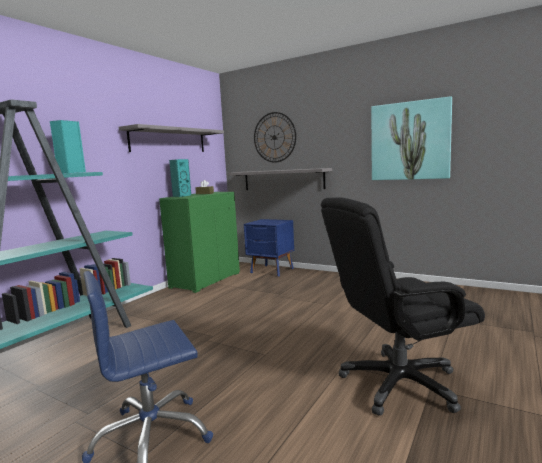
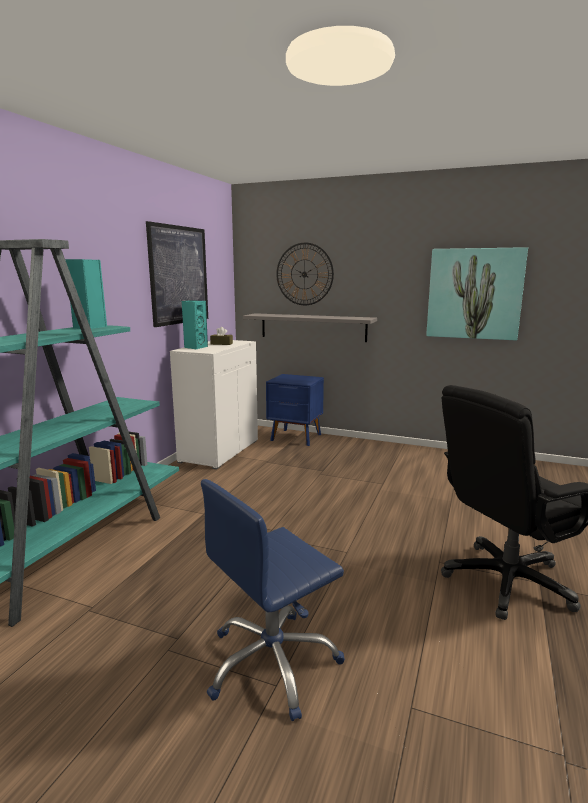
camera: 10 degrees left, 5 degrees up
(169, 140) = (179, 275): grey shelf -> picture
(205, 280) = (219, 451): green cabinet -> white cabinet

